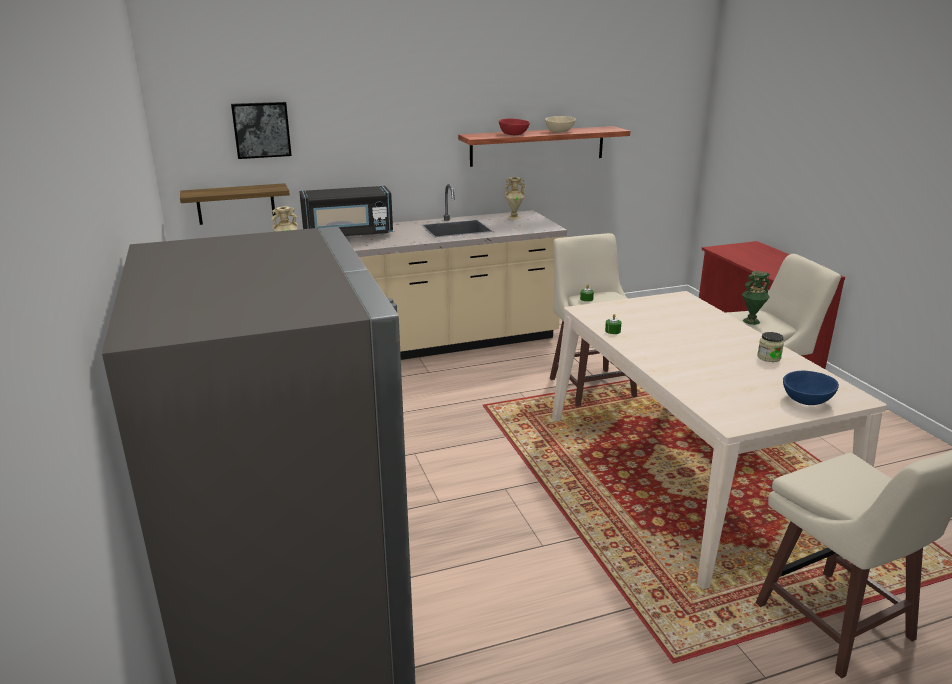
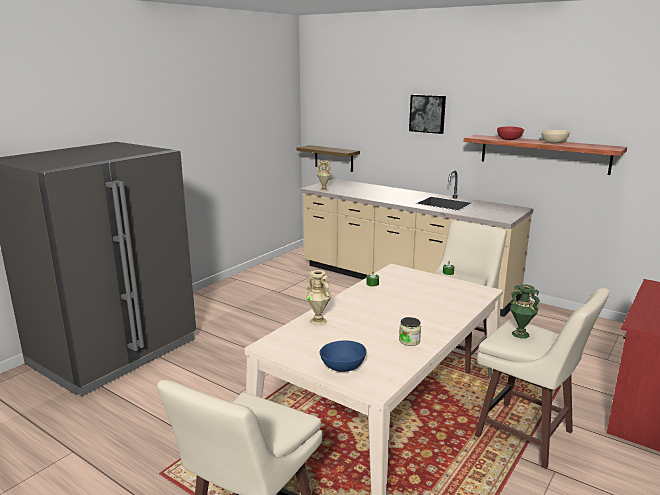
camera: 55 degrees right, 5 degrees down
(261, 129) = (351, 115): picture -> picture (428, 113)
(348, 235) = (377, 190): black microwave -> none
(514, 217) = (501, 208): beige vase -> beige vase (318, 321)

